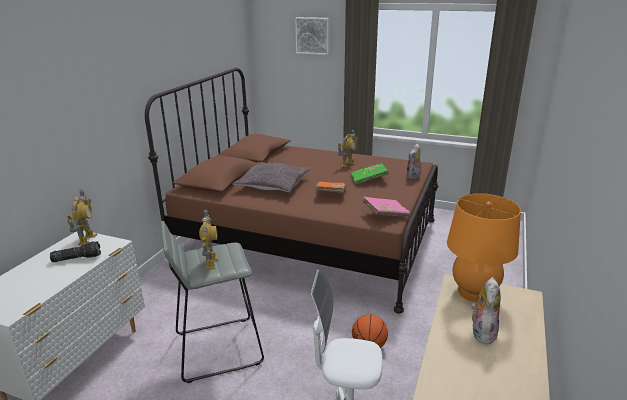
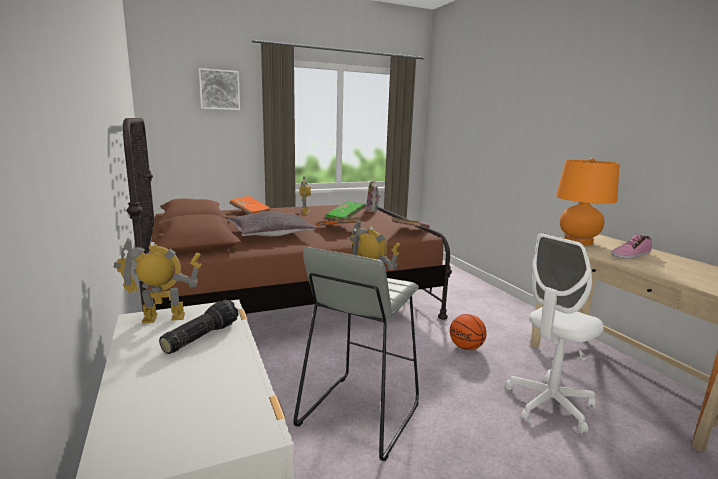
camera: 45 degrees left, 10 degrees down
(87, 239) = (163, 318): toy robot -> toy robot turned 60 degrees counterclockwise
(308, 153) = (250, 211): none -> orange book
(482, 332) = (630, 254): plush toy -> shoe

